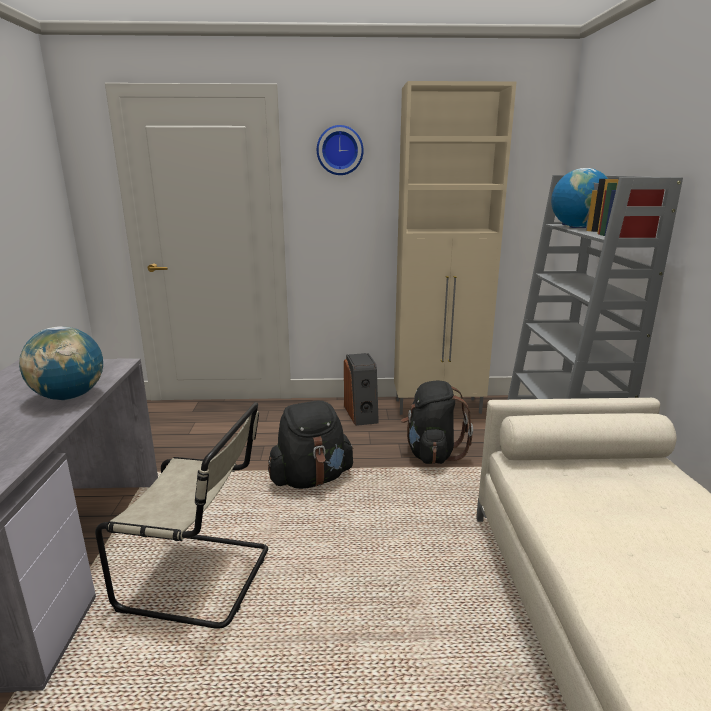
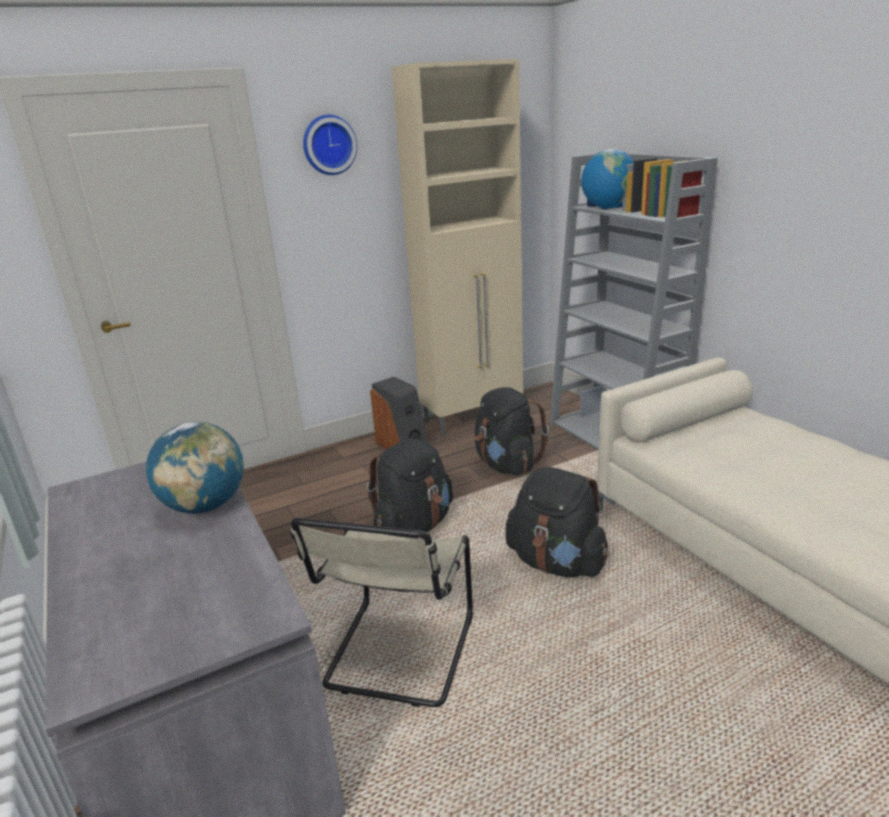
camera: 25 degrees left, 5 degrees up
(202, 578) = (398, 655): beige chair -> beige chair turned 120 degrees clockwise
(397, 554) = (557, 563): none -> black backpack

